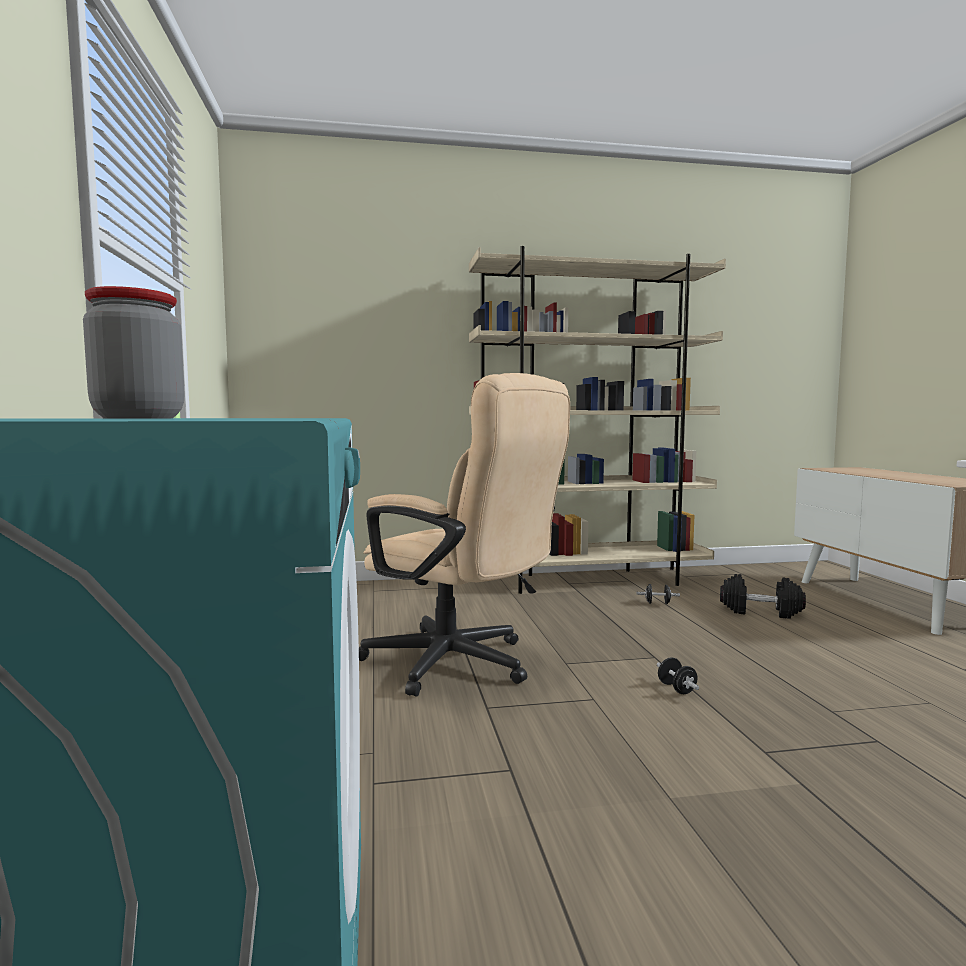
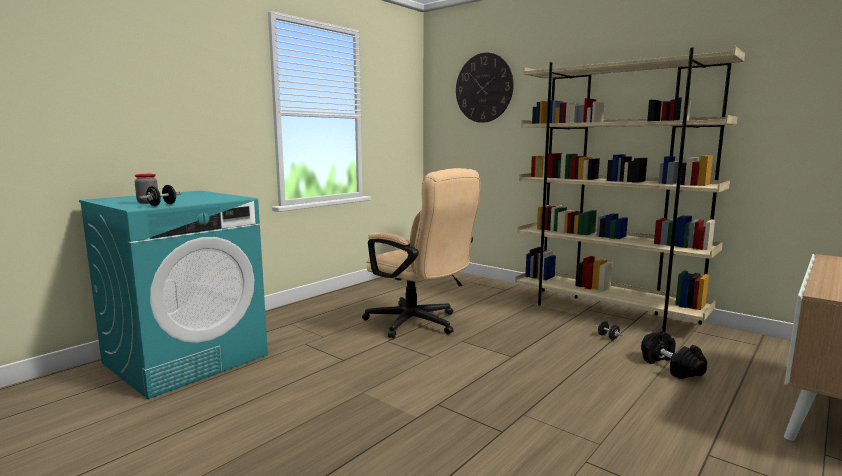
camera: 50 degrees right, 5 degrees up
(359, 276) = (484, 88): none -> wall clock
(461, 665) = (419, 324): beige office chair -> beige office chair turned 45 degrees counterclockwise
(676, 689) = (478, 370): black dumbbell -> black dumbbell (162, 205)

